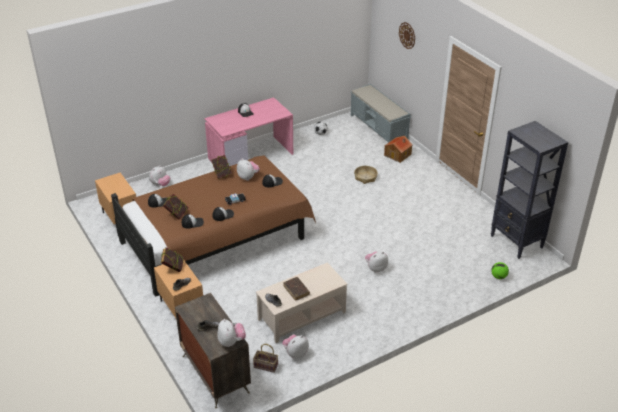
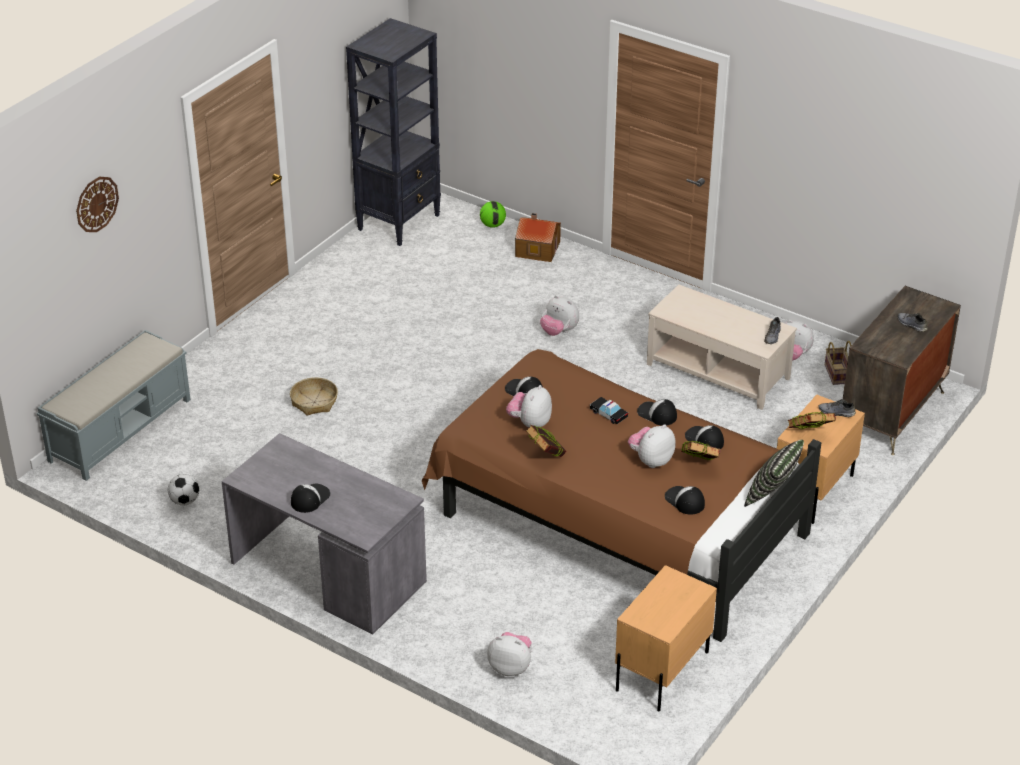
camera: 115 degrees left, 0 degrees up
(140, 231) = (772, 494): none -> pillow
(231, 342) = (915, 299): plush toy -> plush toy (651, 460)
(251, 156) = (326, 573): pink desk -> grey desk
(296, 290) = (733, 323): brown book -> none
(398, 155) = (213, 382): toy house -> toy house (537, 248)

